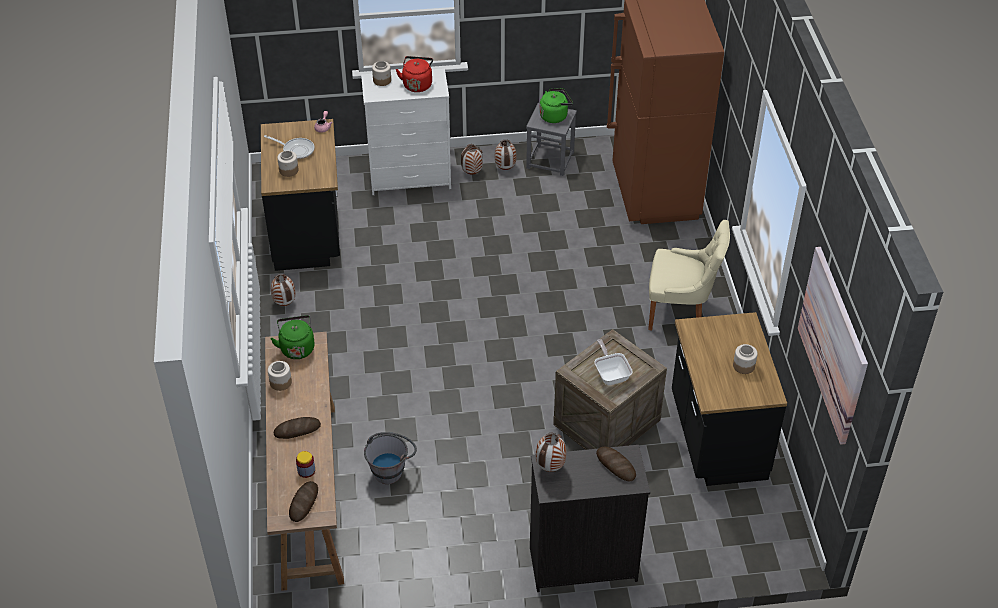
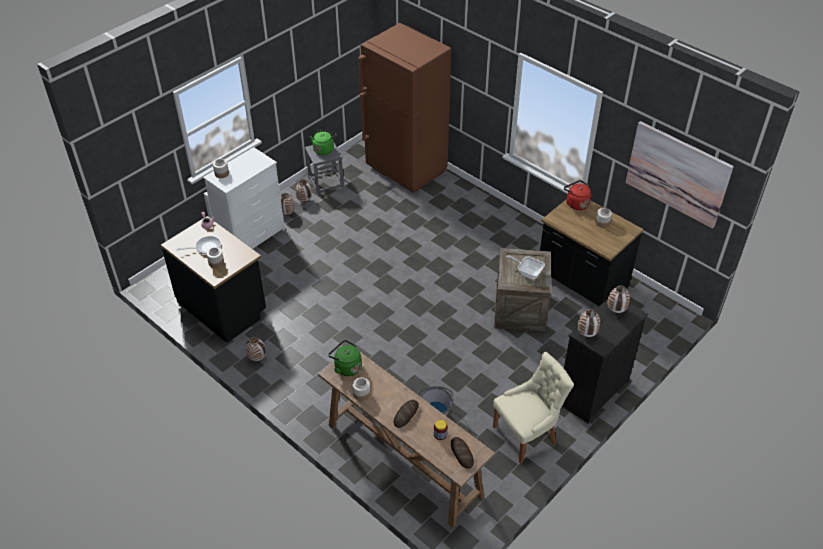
camera: 40 degrees left, 0 degrees up
(417, 84) = (248, 164): red kettle -> red kettle (576, 203)
(616, 465) = (616, 311): bread -> vase
(681, 313) = (491, 227): beige chair -> beige chair (527, 435)

